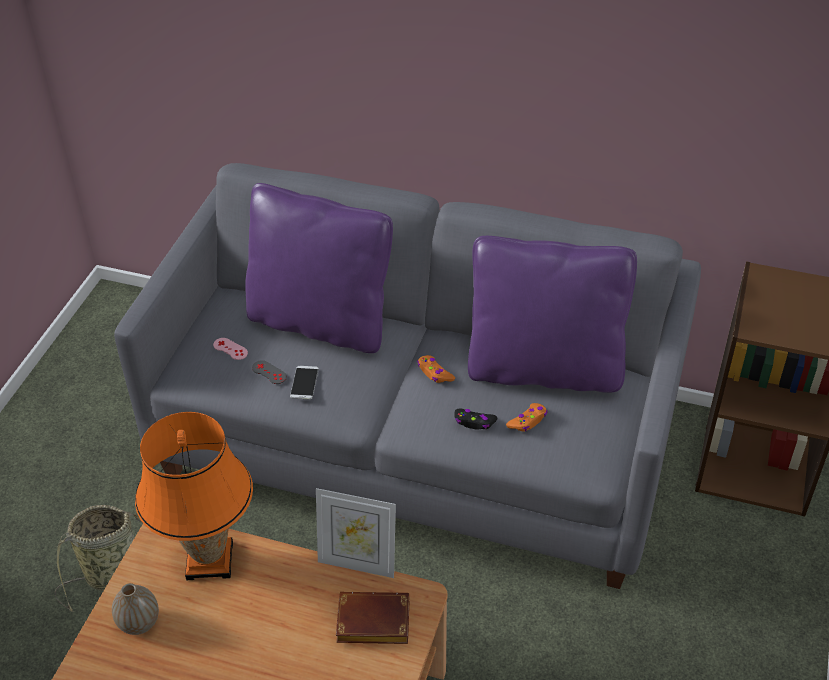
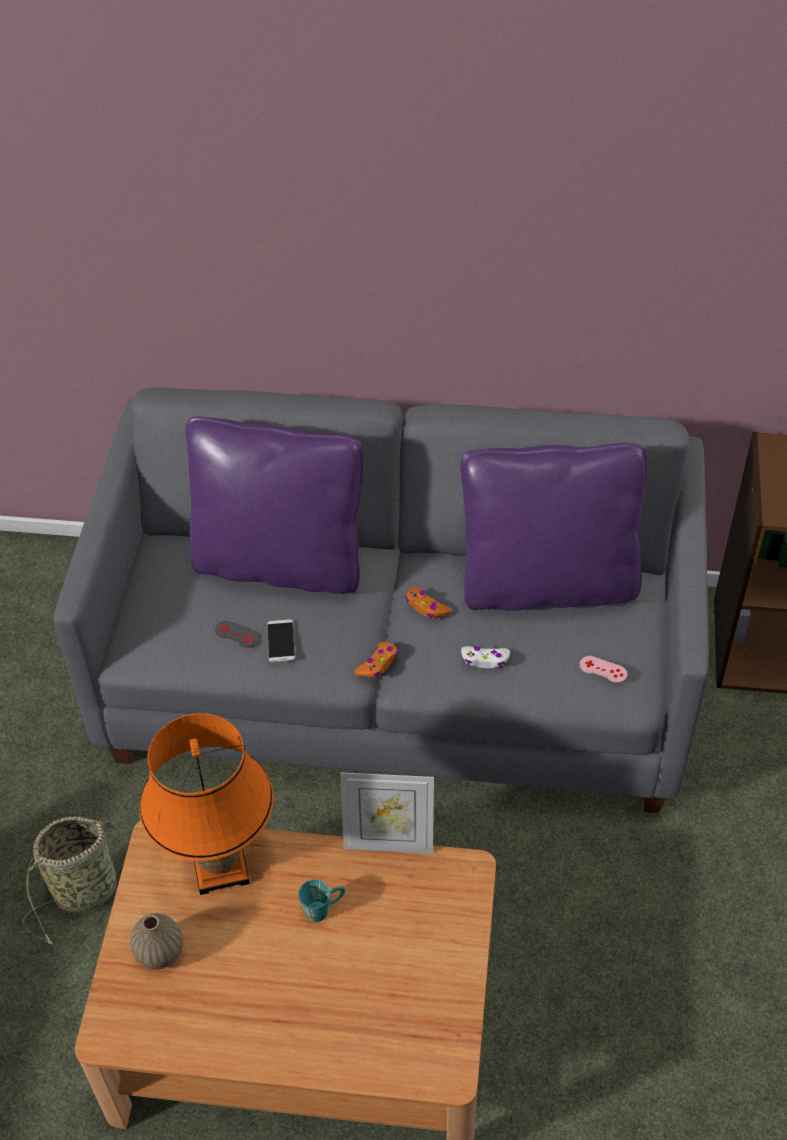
camera: 10 degrees left, 5 degrees up
(230, 349) = (183, 612): pink game controller -> pink game controller (603, 669)
(287, 608) = (324, 908): none -> turquoise mug
(371, 624) = (421, 910): brown book -> none
(474, 422) = (485, 660): black game controller -> white game controller
(528, 421) = (544, 650): orange game controller -> orange game controller (378, 664)

